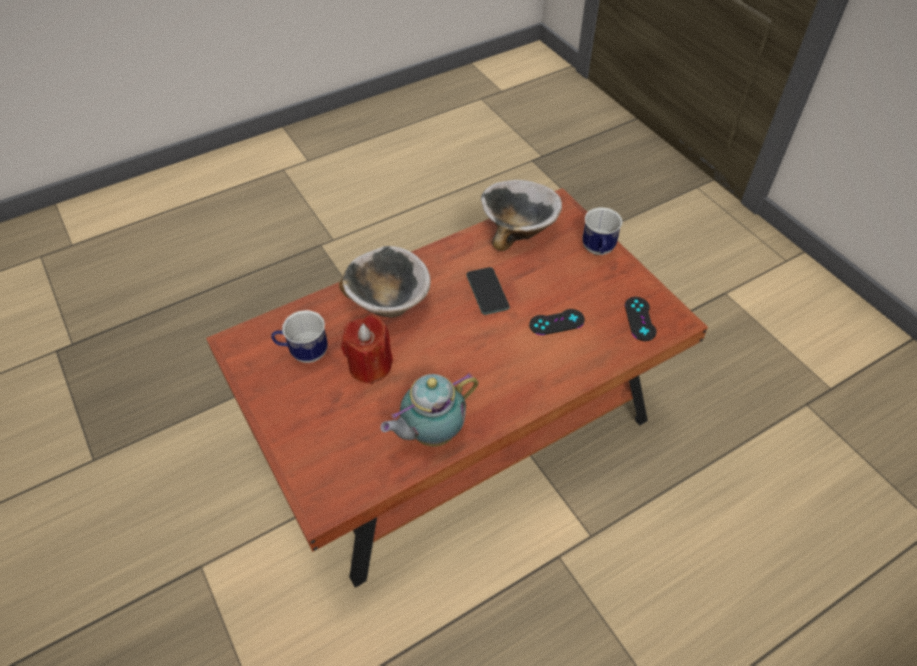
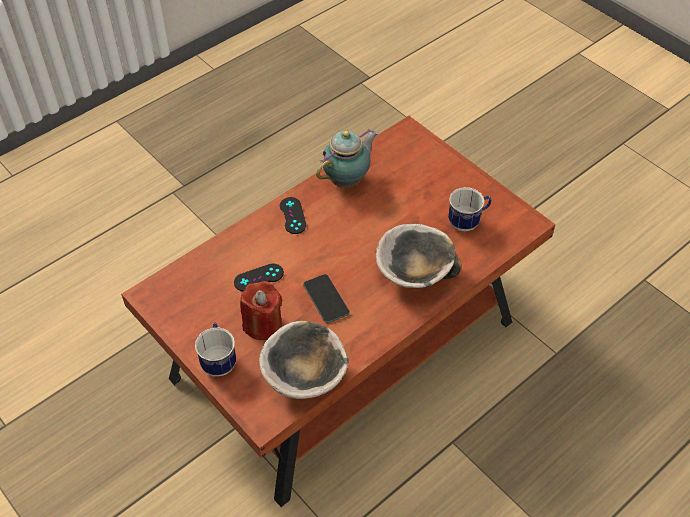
camera: 170 degrees right, 0 degrees up
(370, 365) = (410, 220): red candle -> red candle (262, 324)
(640, 319) = (182, 291): black game controller -> black game controller (293, 215)

